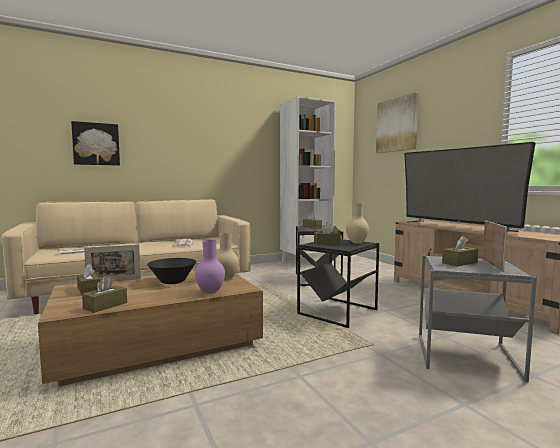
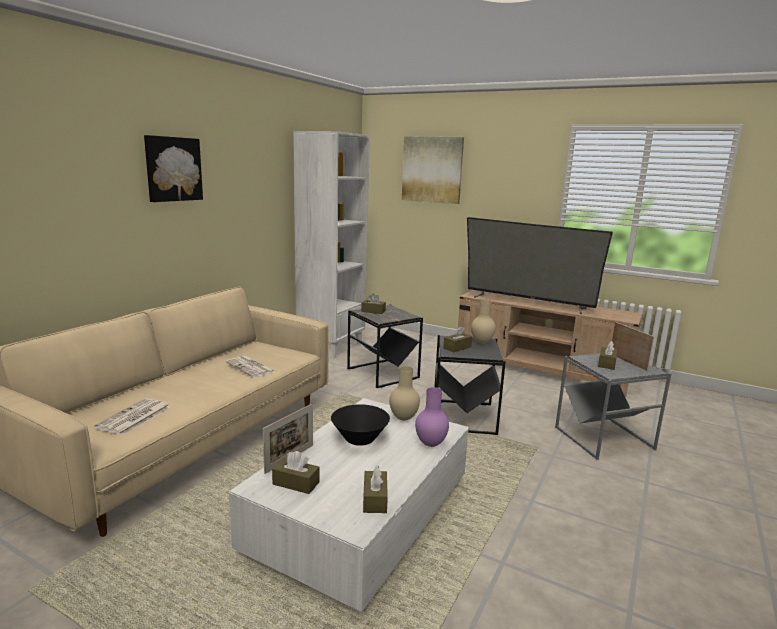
camera: 35 degrees left, 10 degrees up
(96, 144) = (56, 217): picture -> picture (173, 169)
(158, 343) = (362, 516): brown coffee table -> white coffee table

